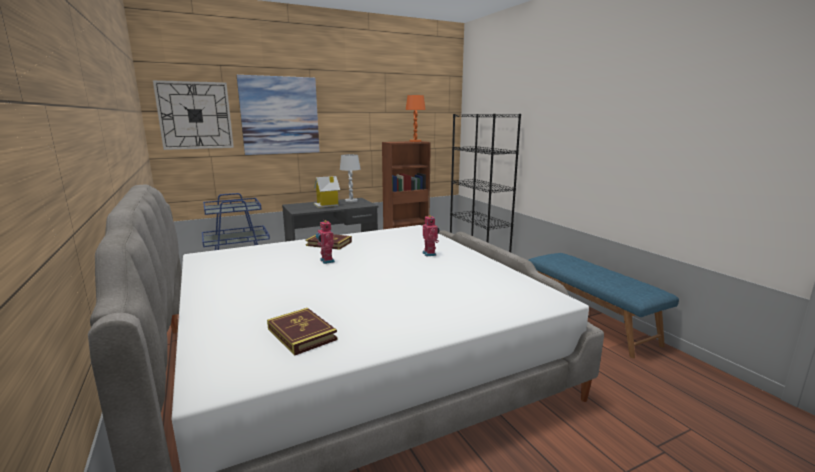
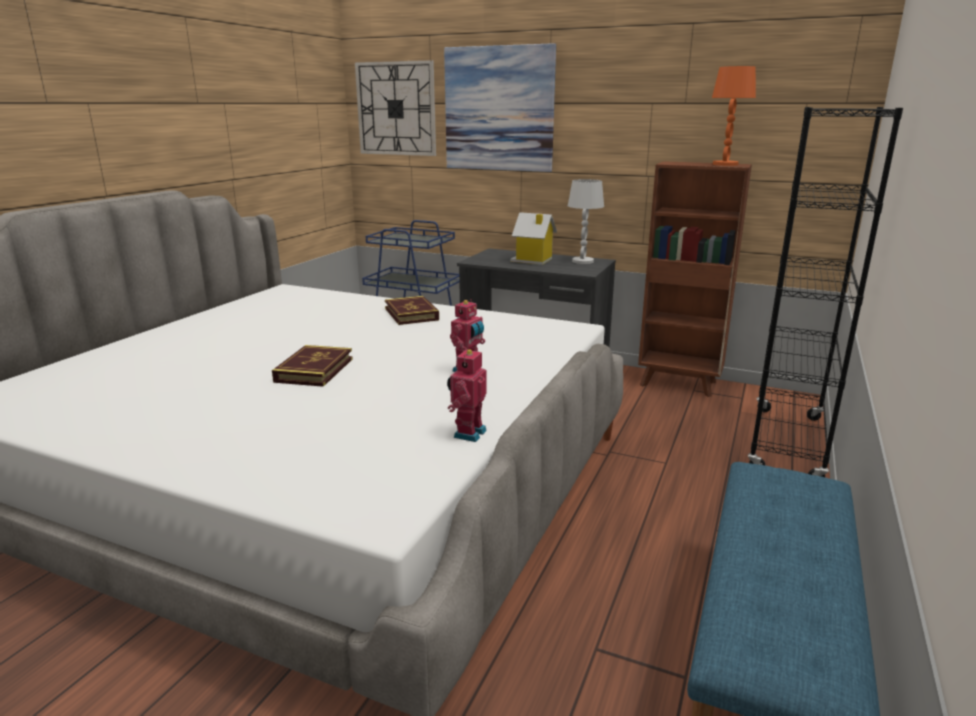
camera: 50 degrees right, 5 degrees up
(301, 334) = (106, 396): book -> book (314, 370)
(326, 261) = (344, 333): toy robot -> toy robot (467, 433)

